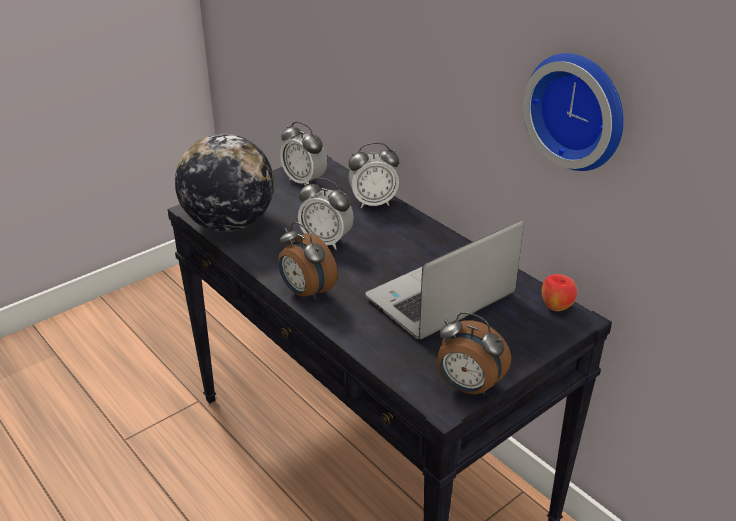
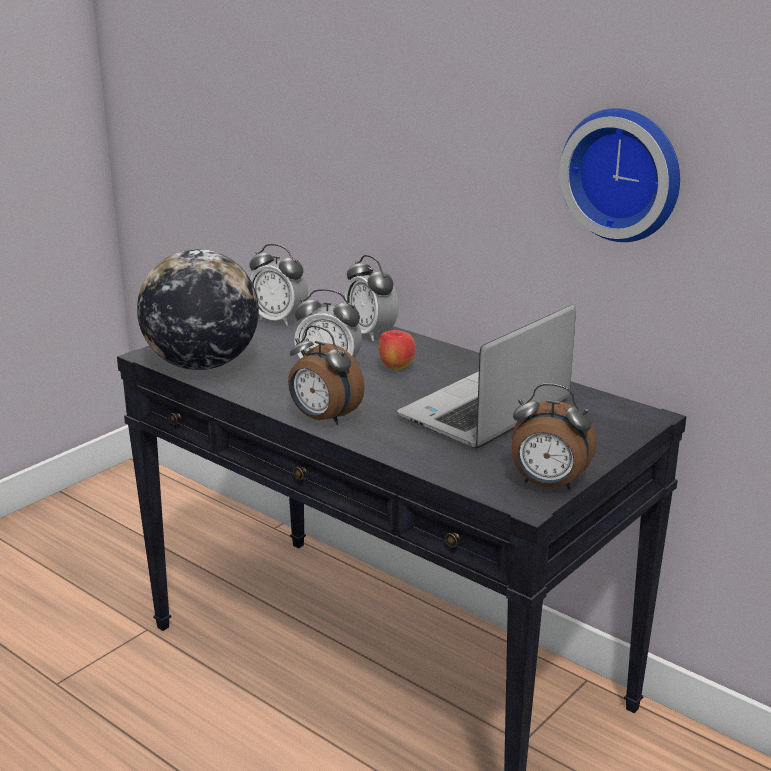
camera: 10 degrees left, 10 degrees down
(373, 202) = (371, 333): alarm clock -> alarm clock turned 75 degrees clockwise
(556, 307) = (620, 408): apple -> apple (396, 368)

